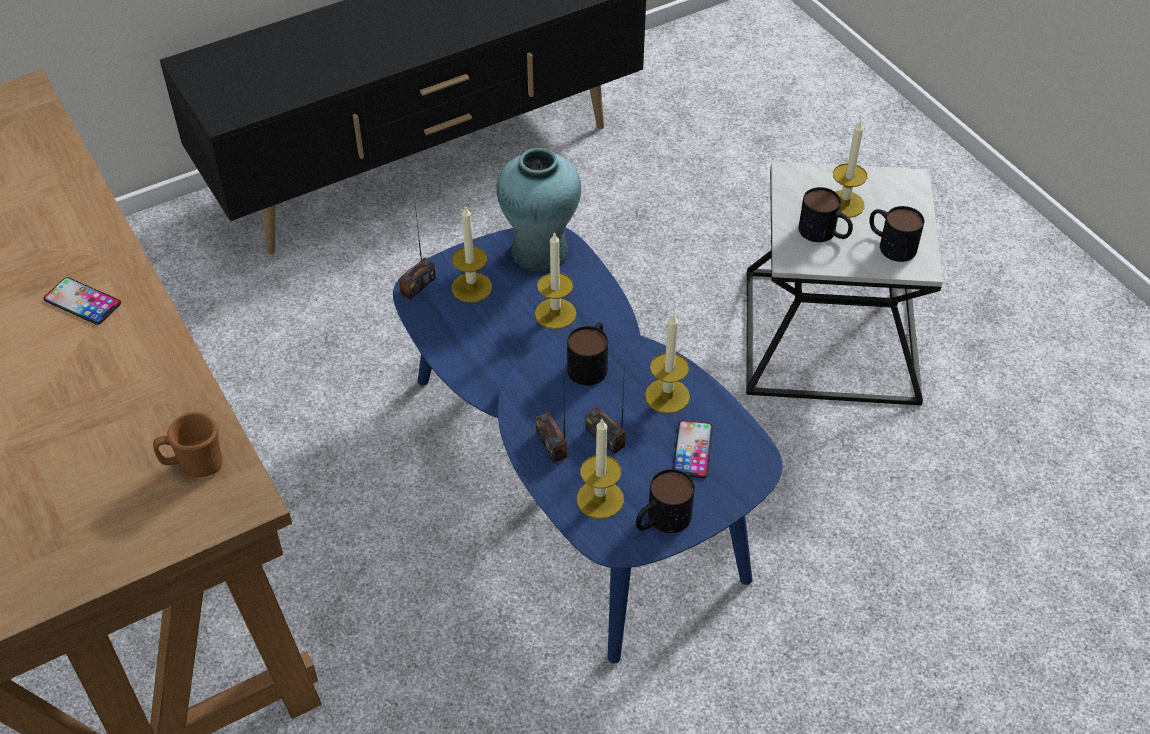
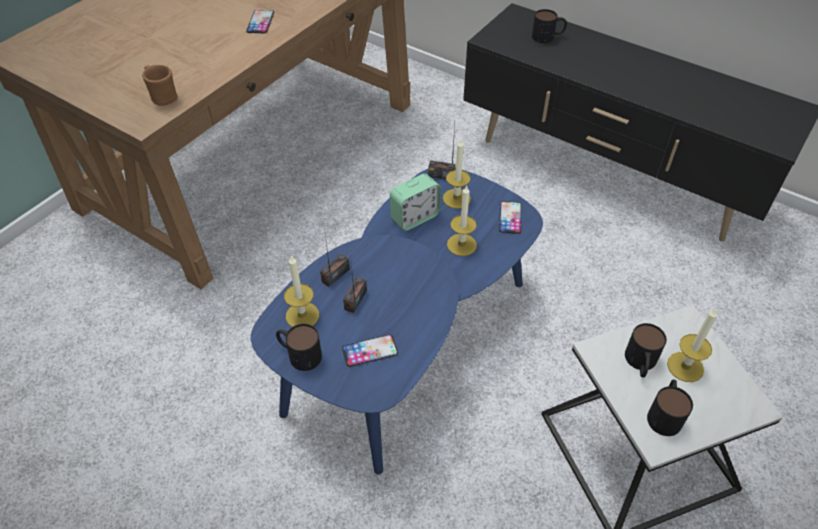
camera: 65 degrees right, 0 degrees up
(478, 340) = (415, 217): none -> alarm clock
(539, 252) = (510, 217): turquoise vase -> phone
(590, 363) = (416, 270): mug -> mug (548, 37)
(667, 396) = (410, 320): candle -> none

